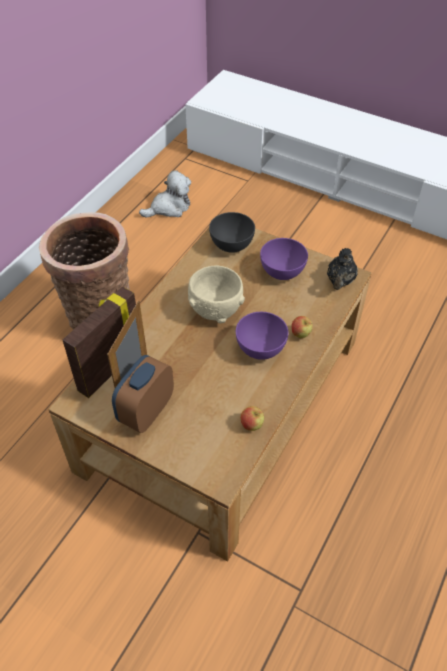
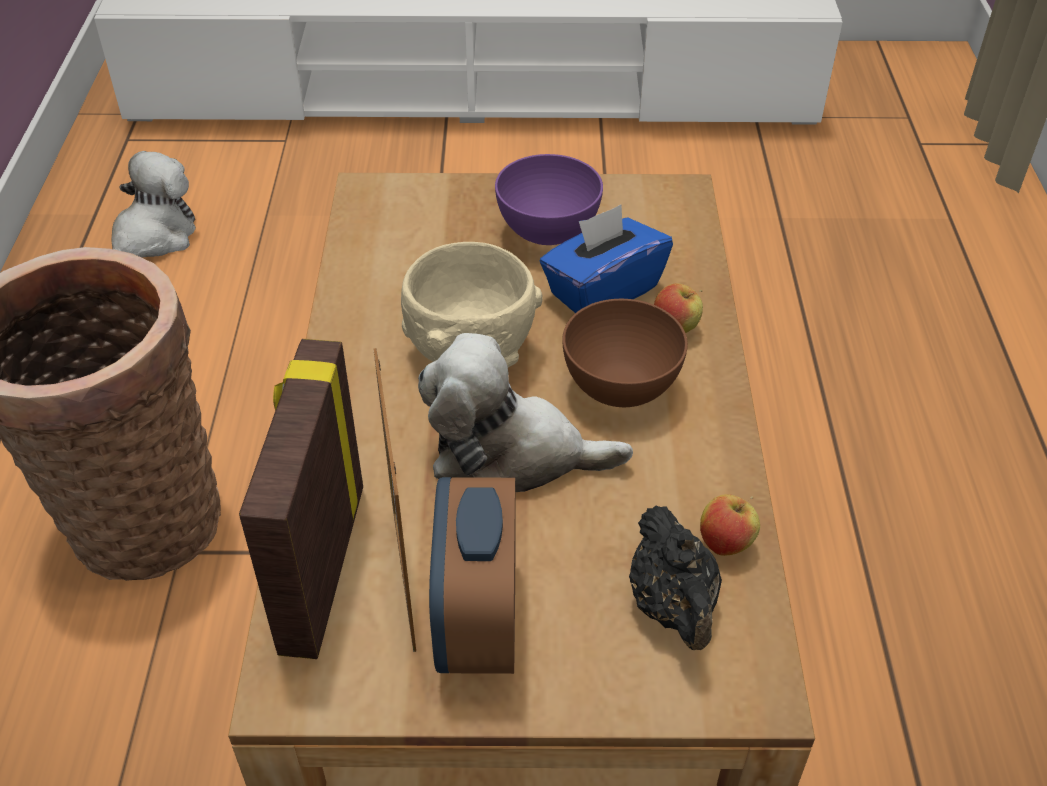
camera: 30 degrees left, 5 degrees down
(201, 357) = (511, 455): none -> plush toy
(232, 245) = (408, 218): grey bowl -> none
(261, 349) = (621, 387): purple bowl -> brown bowl
(284, 306) = (602, 290): none -> blue tissue box
(340, 281) = (669, 209): black teapot -> black teapot (673, 607)

